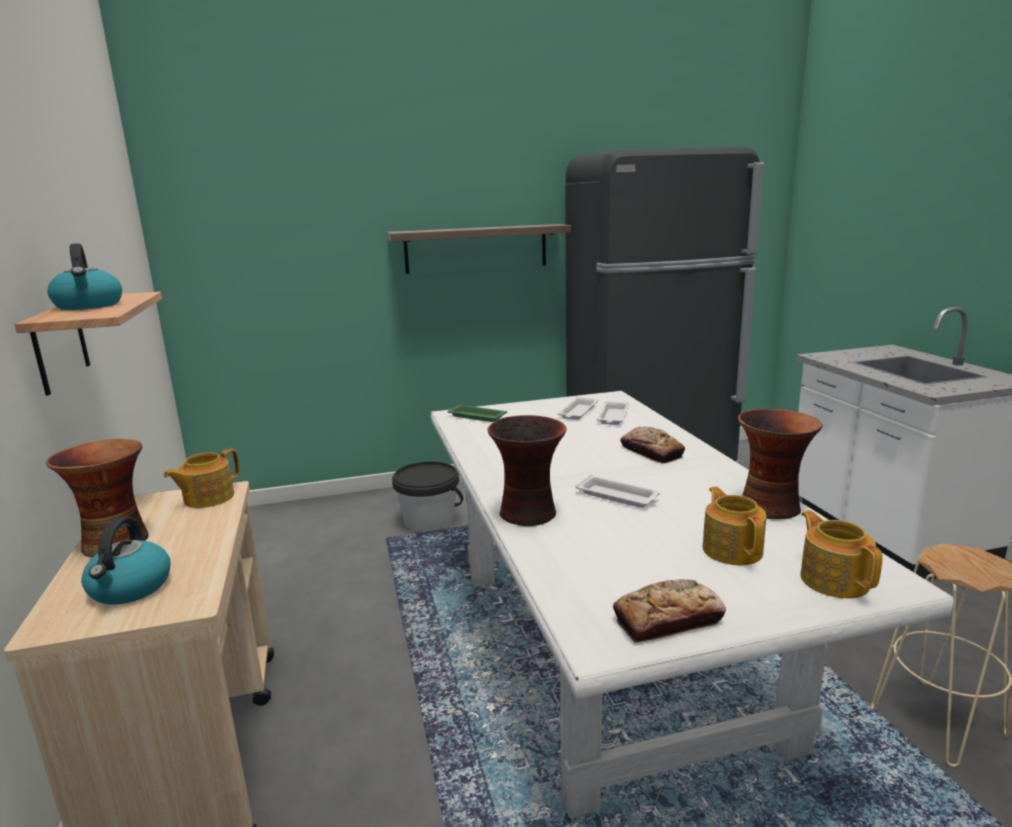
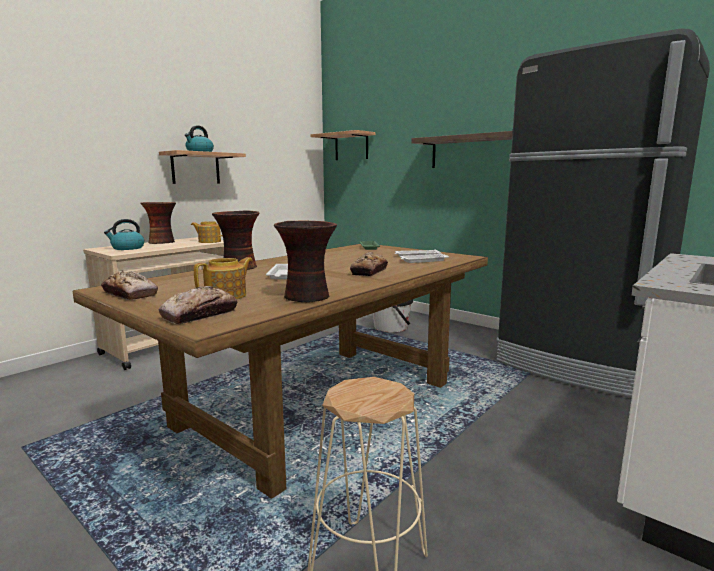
camera: 55 degrees right, 5 degrees down
(228, 243) = (351, 146): none -> shelf
(608, 650) = (319, 404): white dining table -> brown dining table
(833, 580) = (200, 315): teapot -> bread

